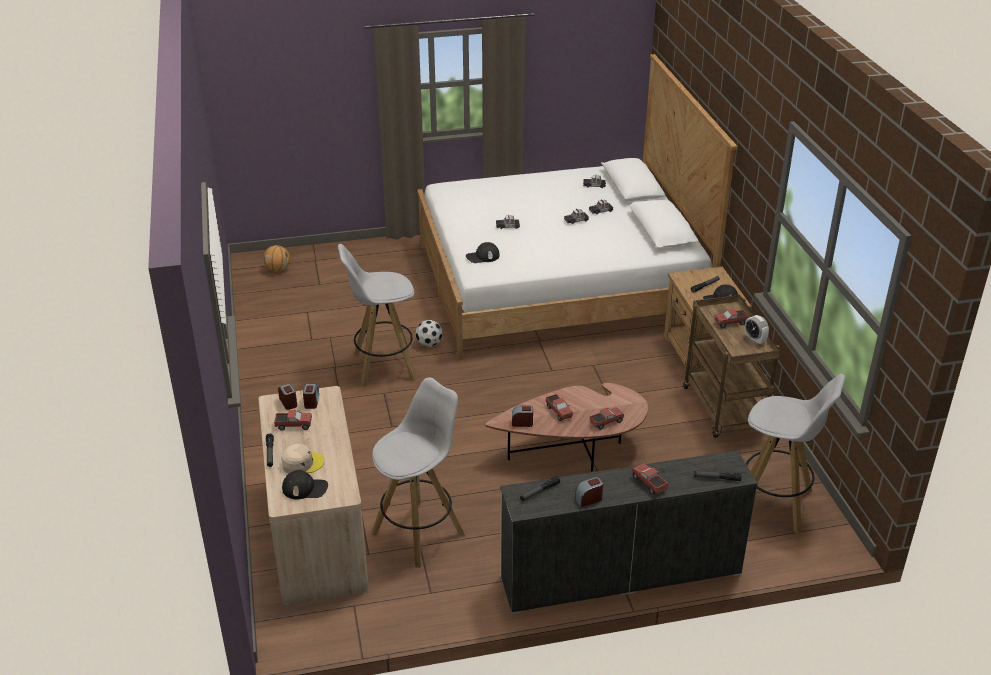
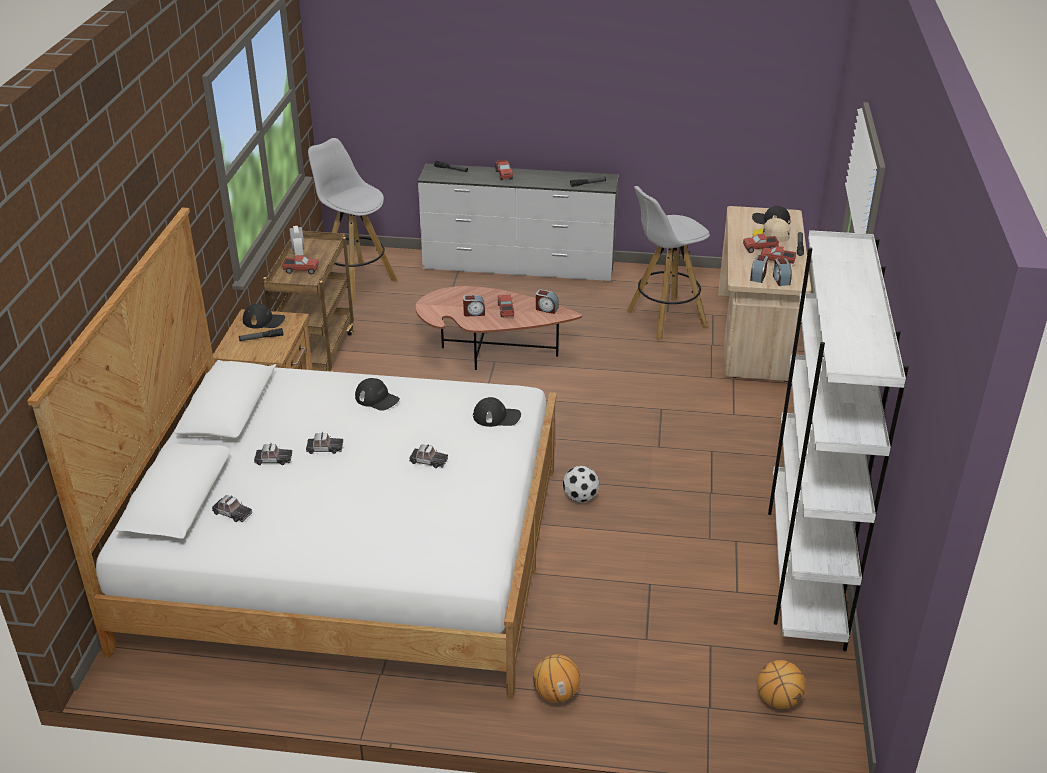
camera: 160 degrees left, 0 degrees up
(263, 332) = (804, 569): none -> white bookcase
(383, 367) = (650, 479): white stool -> none
(399, 250) = (556, 694): none -> basketball
(571, 252) = (377, 399): none -> black cap
(589, 499) = (555, 175): alarm clock -> alarm clock (474, 313)
(606, 422) = (469, 294): toy truck -> toy truck (760, 249)

